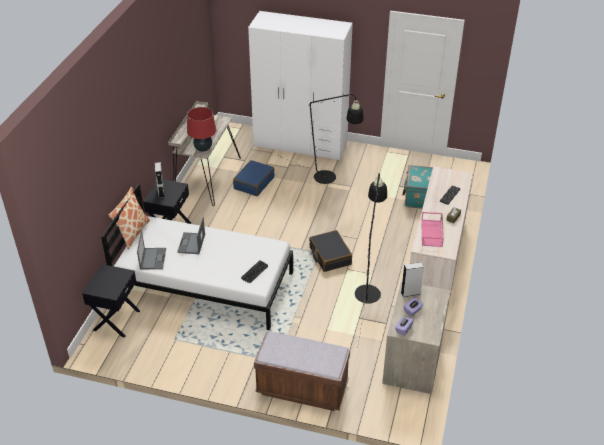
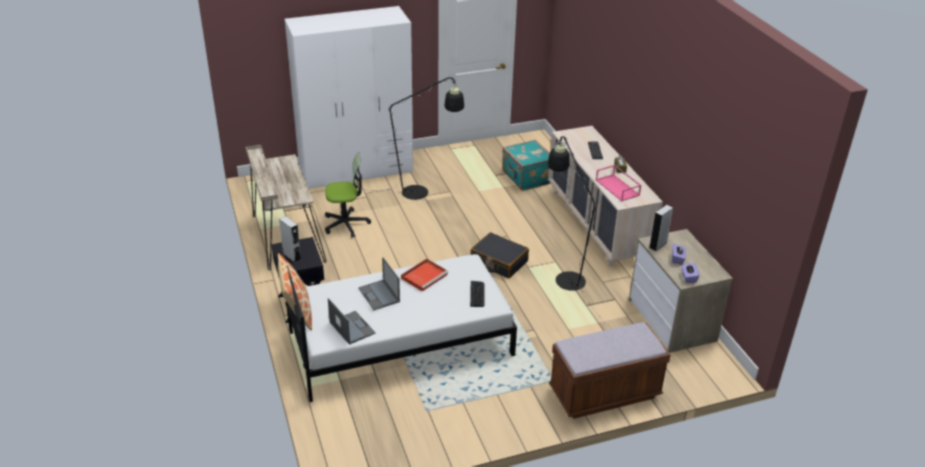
camera: 35 degrees left, 5 degrees down
(116, 320) = (338, 423): black nightstand -> none
(203, 148) = (298, 194): red table lamp -> none
(234, 243) = (424, 276): none -> red tray
(253, 183) = (346, 224): blue suitcase -> office chair

